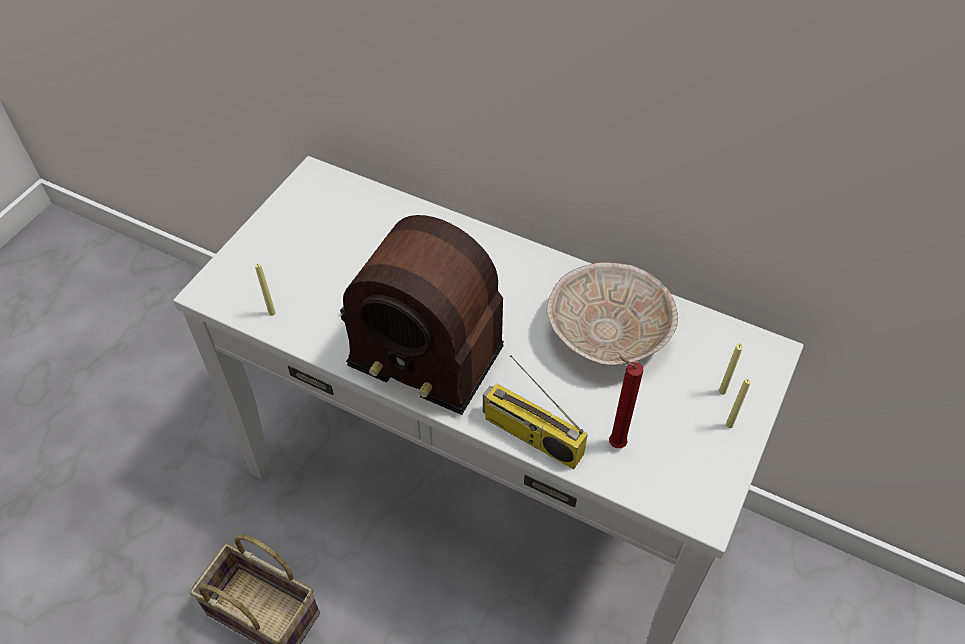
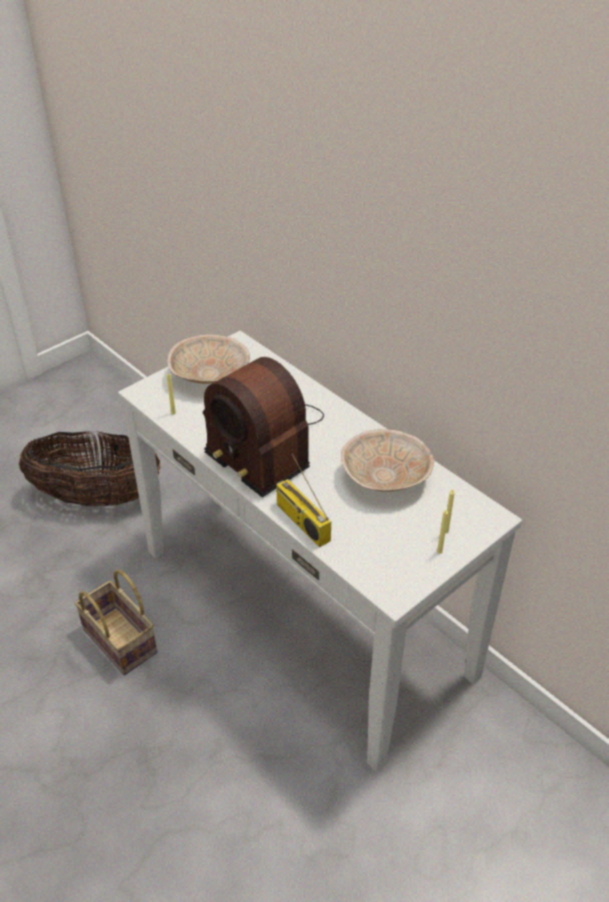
camera: 20 degrees right, 10 degrees down
(147, 415) = (97, 497): none -> basket
(299, 238) = (211, 375): none -> beige bowl
(614, 443) = (354, 540): red candle -> none

